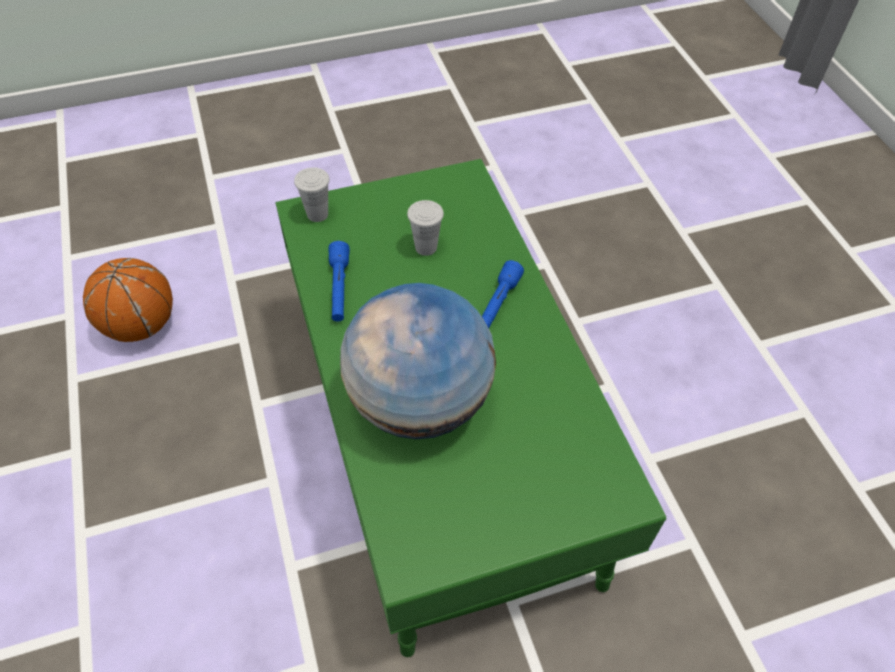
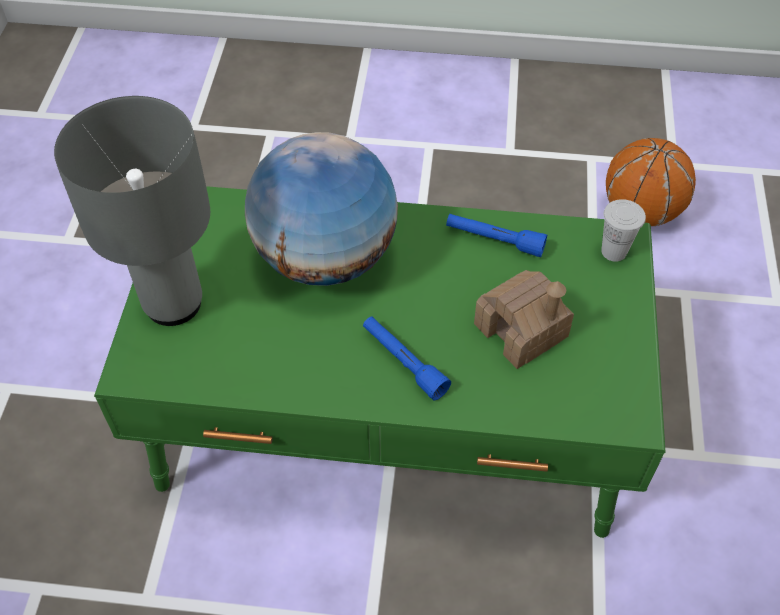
camera: 115 degrees right, 0 degrees up
(426, 247) = (521, 330): white cup -> toy house
(539, 502) = (174, 305): none -> grey table lamp

